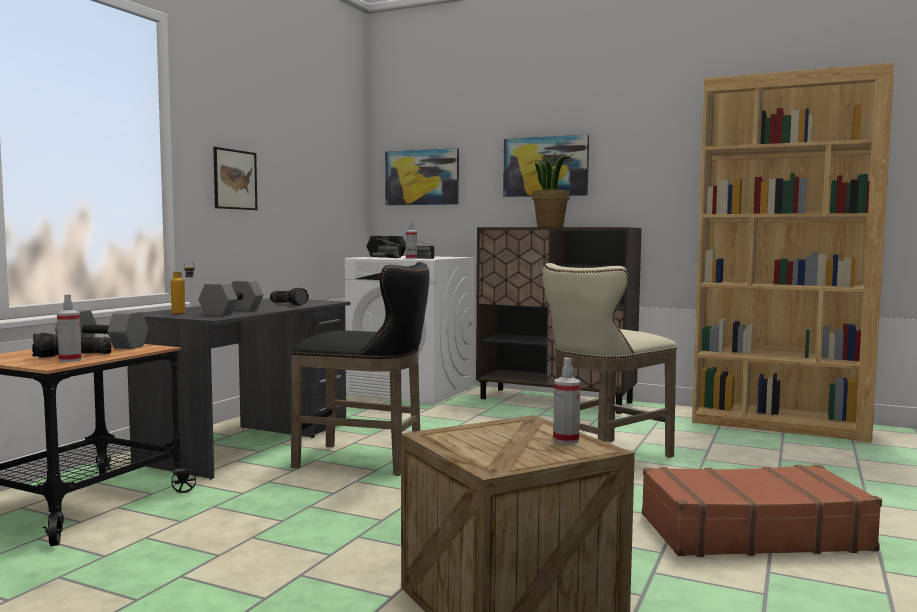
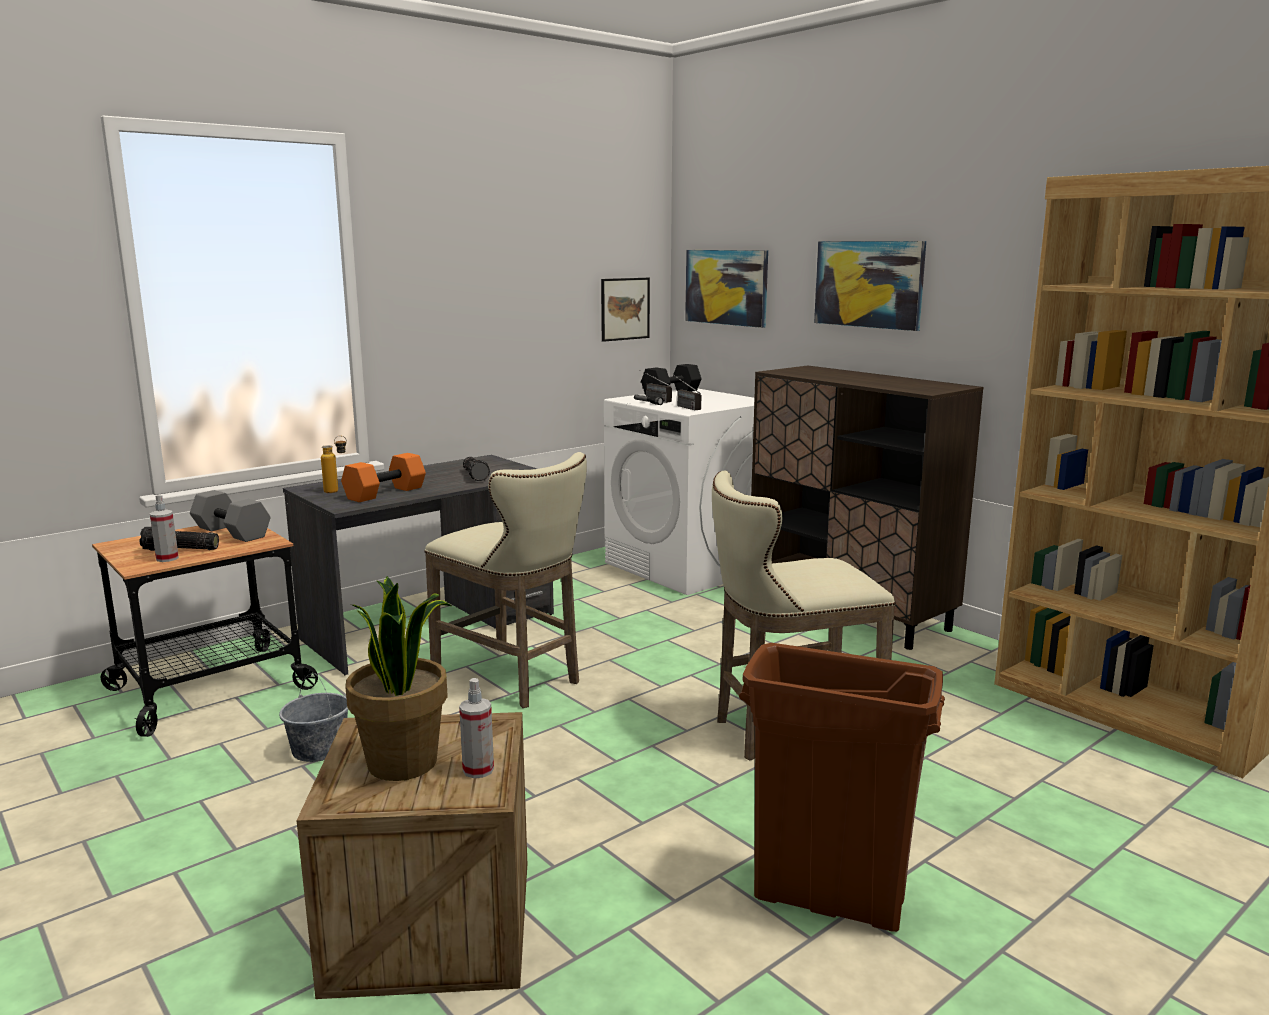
camera: 25 degrees right, 10 degrees up
(233, 312) = (385, 493): grey dumbbell -> orange dumbbell
(235, 179) = (450, 314): picture -> picture (625, 309)
(253, 525) = (319, 749): none -> grey bucket
(366, 462) = (513, 679): black stool -> beige stool
(411, 258) = (670, 409): spray bottle -> none
(550, 227) = (855, 376): potted plant -> potted plant (404, 763)
(751, 532) = (827, 900): brown suitcase -> brown trash can

